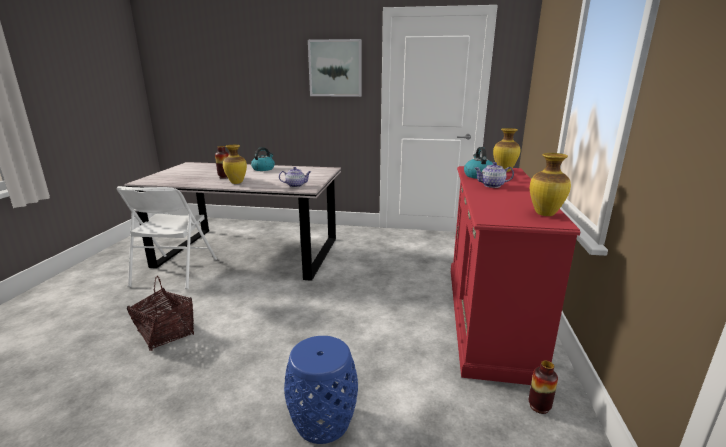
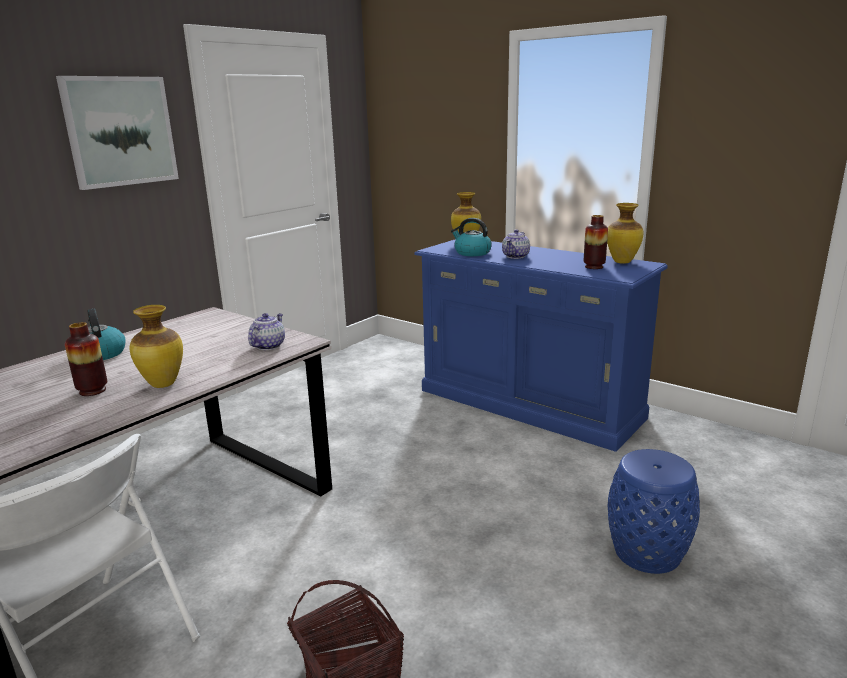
camera: 60 degrees left, 0 degrees up
(488, 316) = (529, 404): red cabinet -> blue cabinet
(539, 406) = (670, 431): vase -> vase (594, 267)

